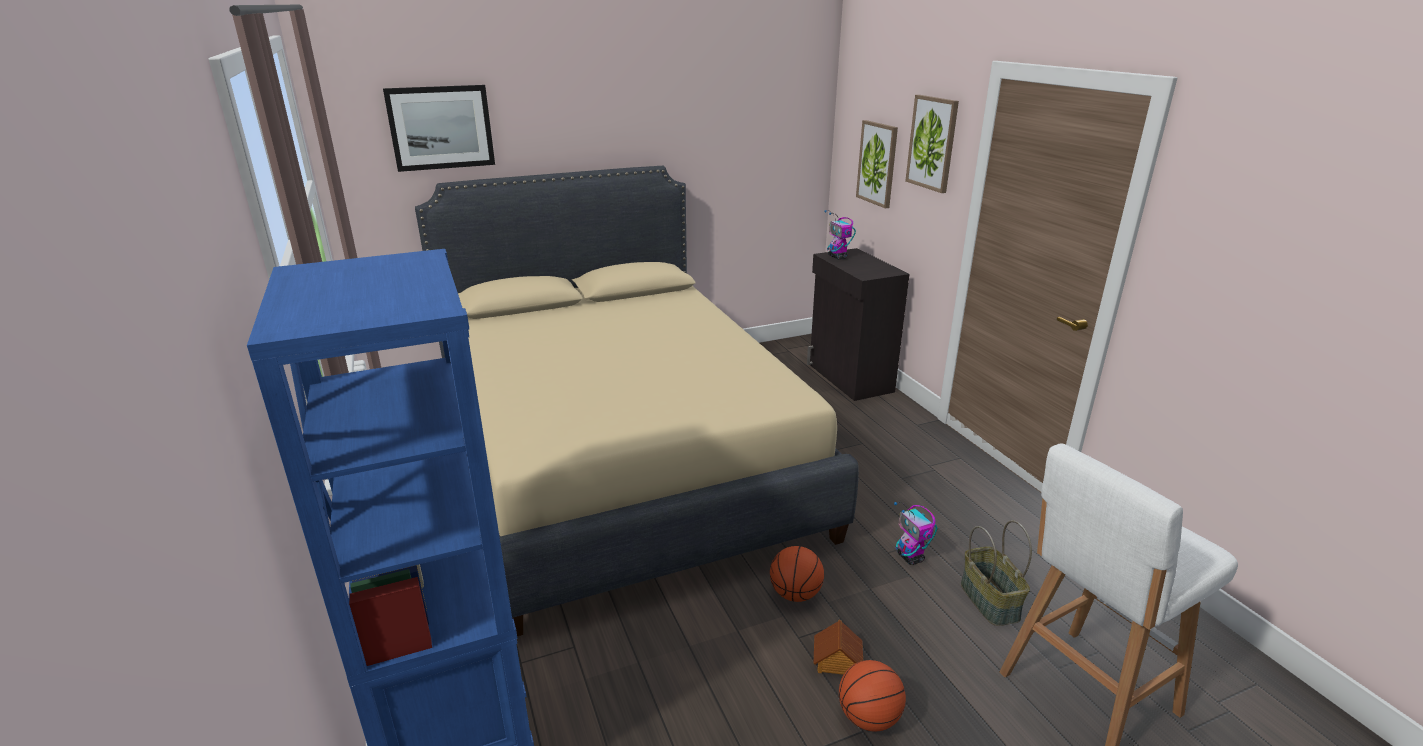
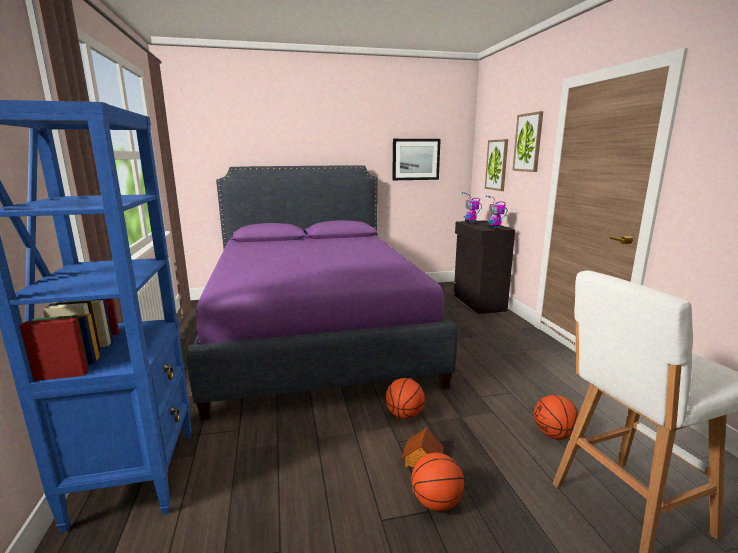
camera: 10 degrees right, 10 degrees down
(441, 127) = (235, 136): picture -> picture (415, 159)
(620, 459) = (315, 332): beige bed -> purple bed
(910, 557) = (496, 401): toy robot -> toy robot (494, 228)
(990, 601) = (554, 434): basket -> basketball

